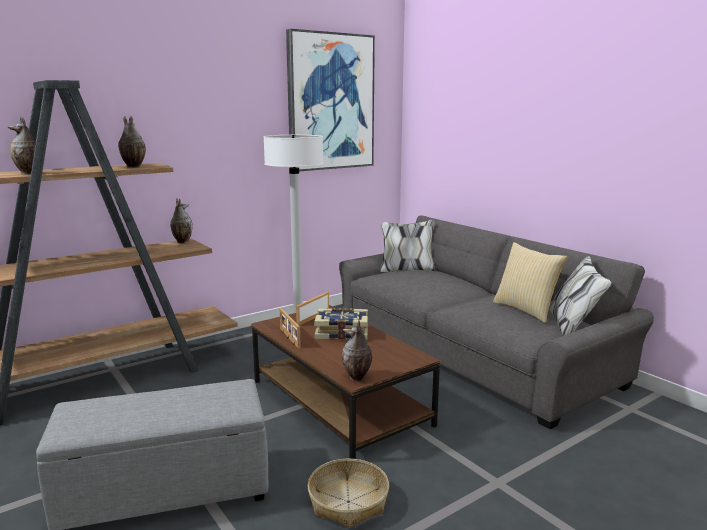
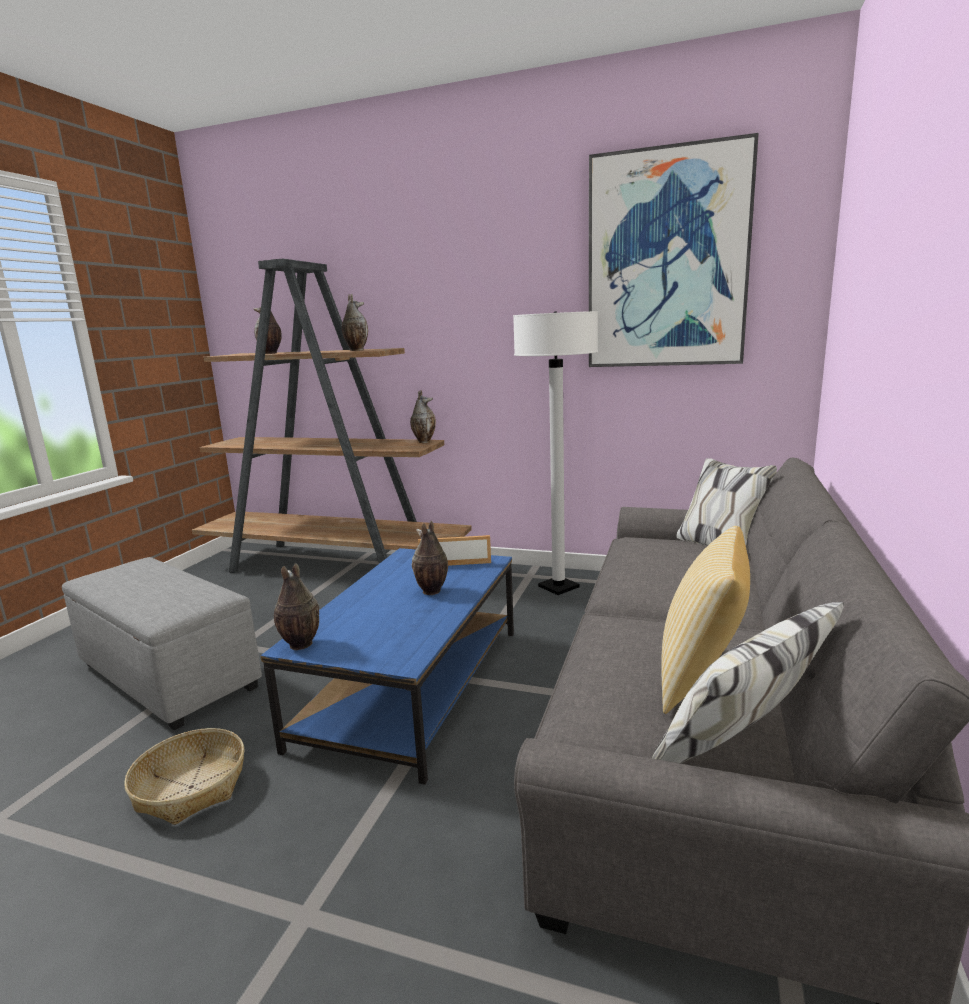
camera: 55 degrees right, 0 degrees up
(289, 338) = (379, 575): picture frame -> none
(340, 402) = (413, 686): brown coffee table -> blue coffee table
(342, 332) = (431, 591): book -> vase

